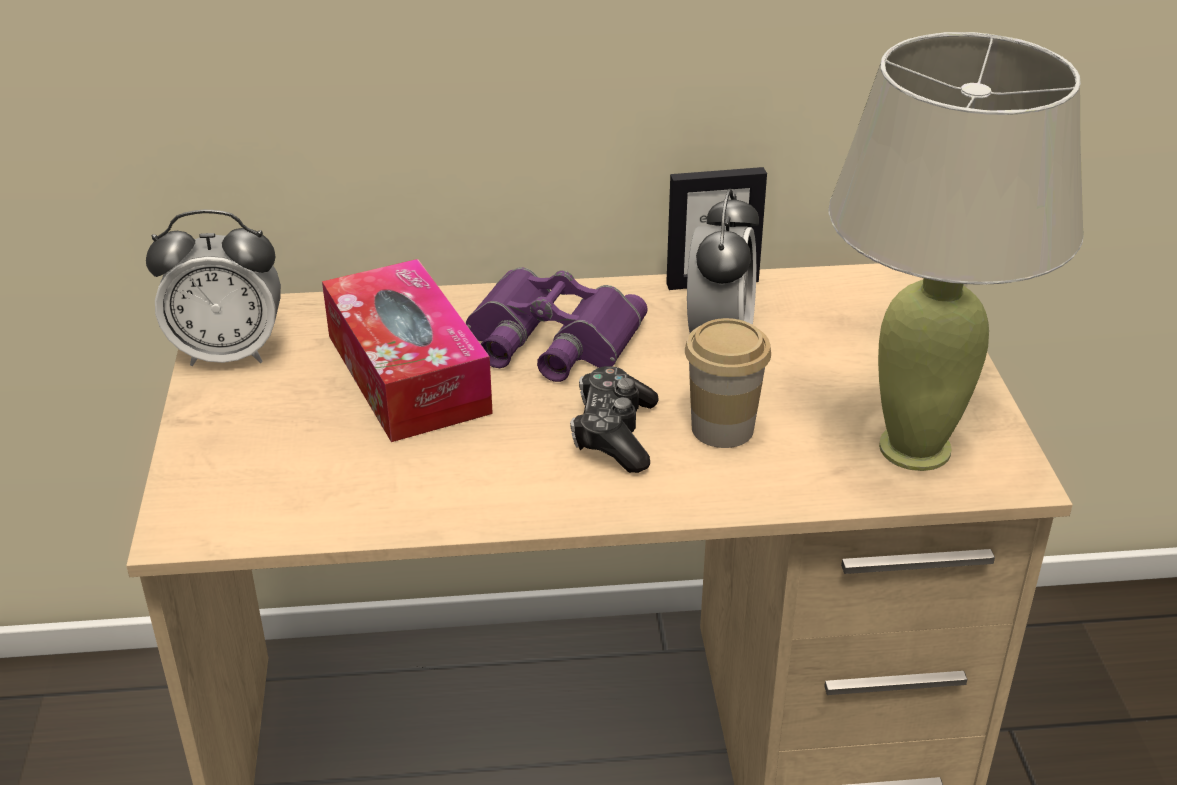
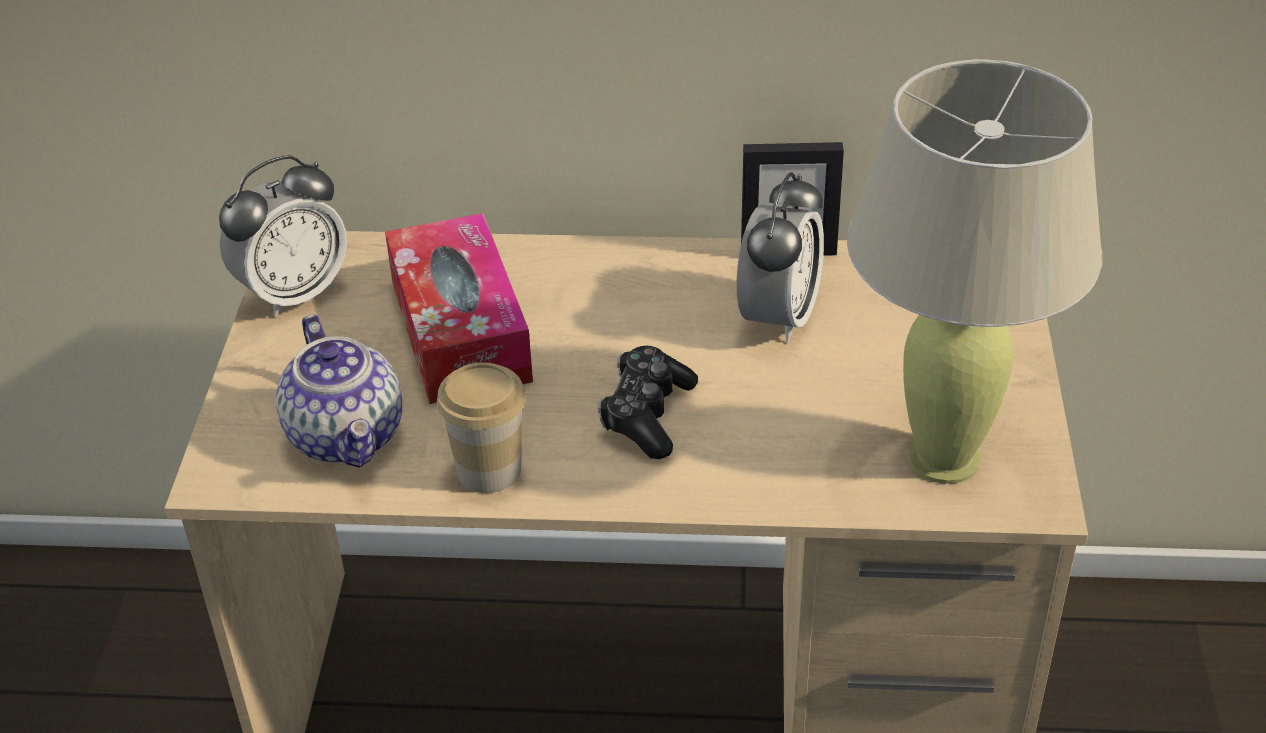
camera: 10 degrees right, 5 degrees up
(229, 353) = (293, 293): alarm clock -> alarm clock turned 45 degrees counterclockwise
(312, 478) = (348, 436): none -> teapot
(549, 340) = (606, 305): purple binoculars -> none
(722, 428) = (755, 418): cup -> cup (489, 470)

